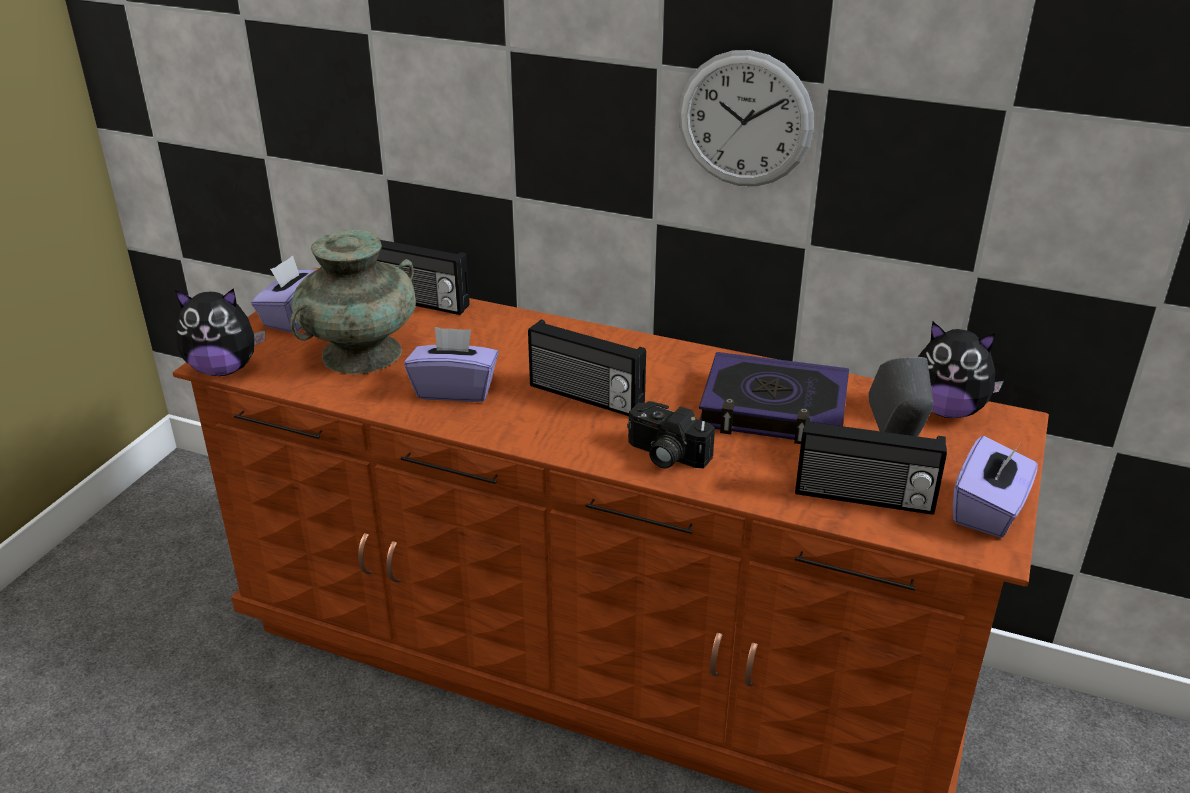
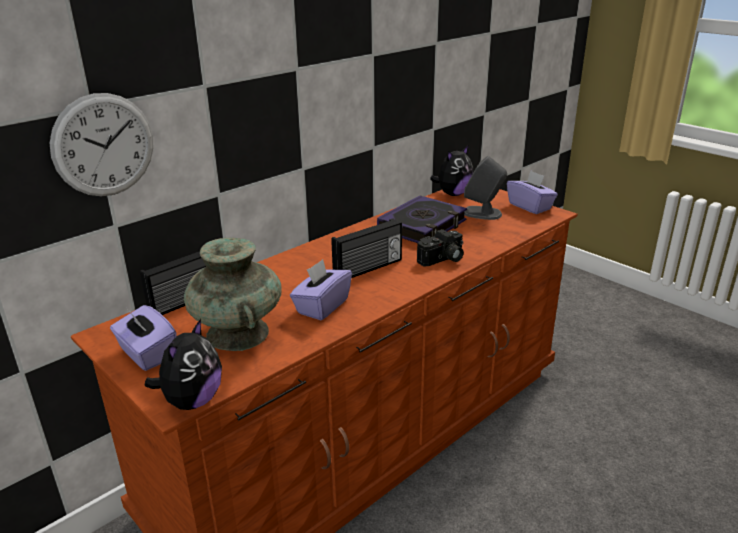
camera: 65 degrees left, 5 degrees down
(745, 119) = (344, 85): wall clock -> wall clock (104, 145)
(864, 498) = (507, 226): radio -> none

